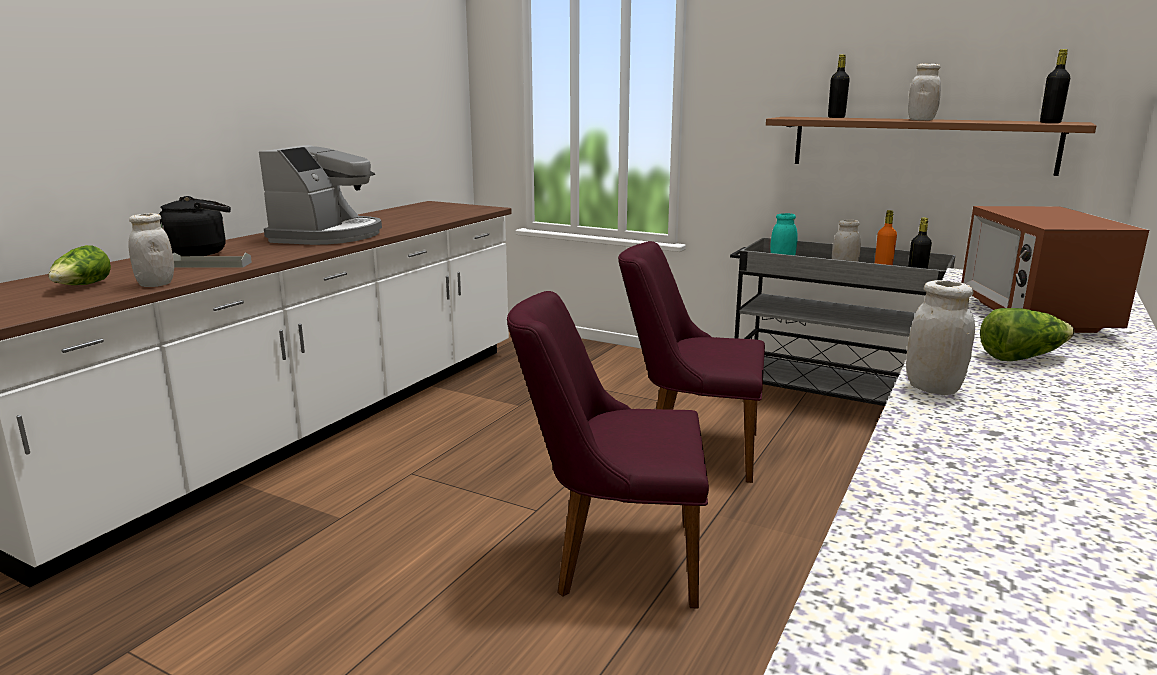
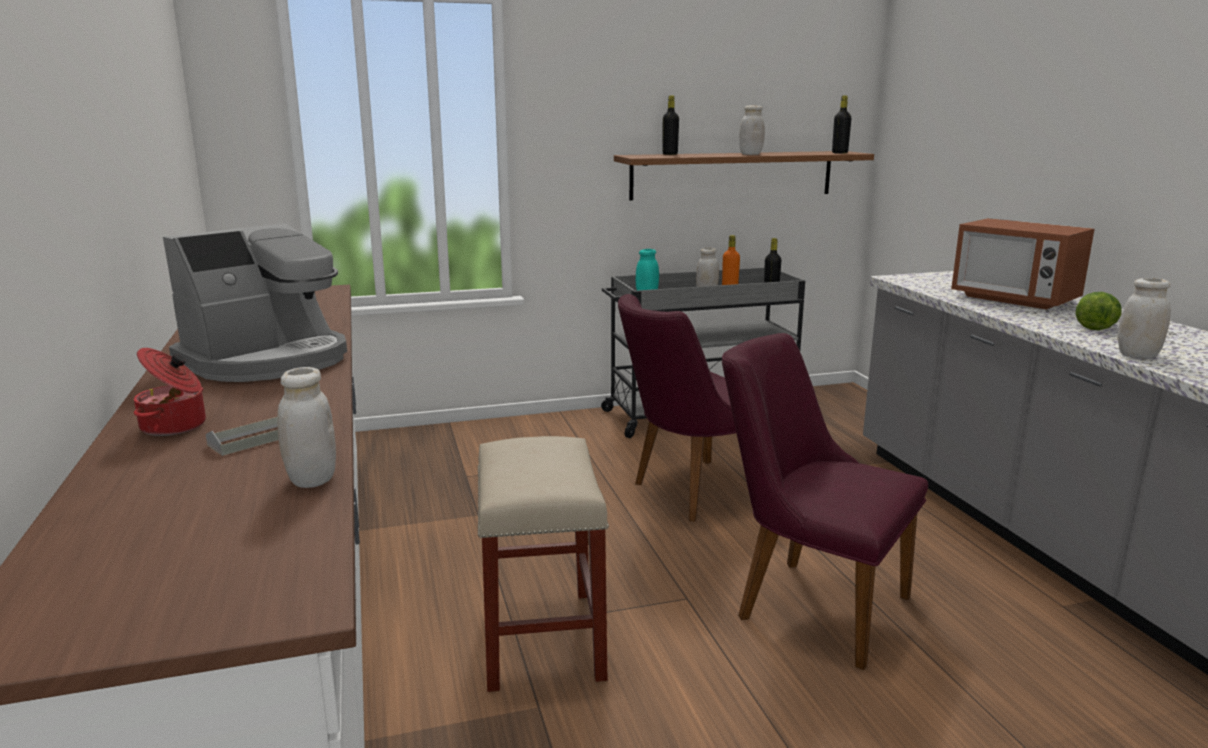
camera: 45 degrees left, 0 degrees up
(82, 286) = (202, 521): lettuce -> none
(200, 253) = (175, 426): black kettle -> cooking pot
(328, 236) = (268, 360): coffee machine -> coffee machine turned 75 degrees clockwise
(413, 485) = (541, 636): none -> beige stool
(611, 558) = (808, 603): purple chair -> purple chair turned 75 degrees clockwise

